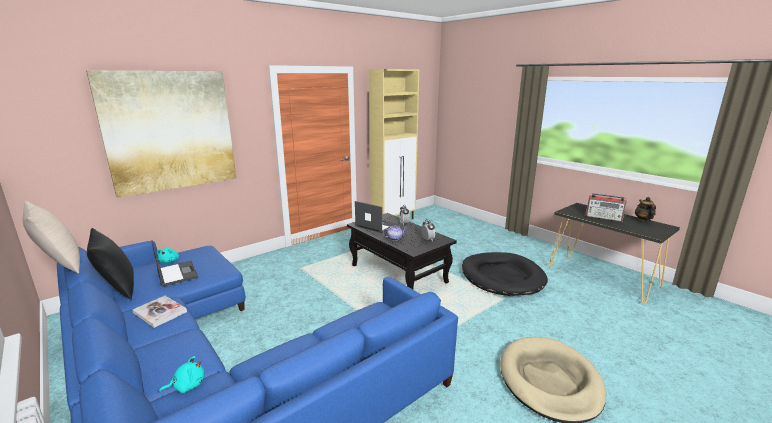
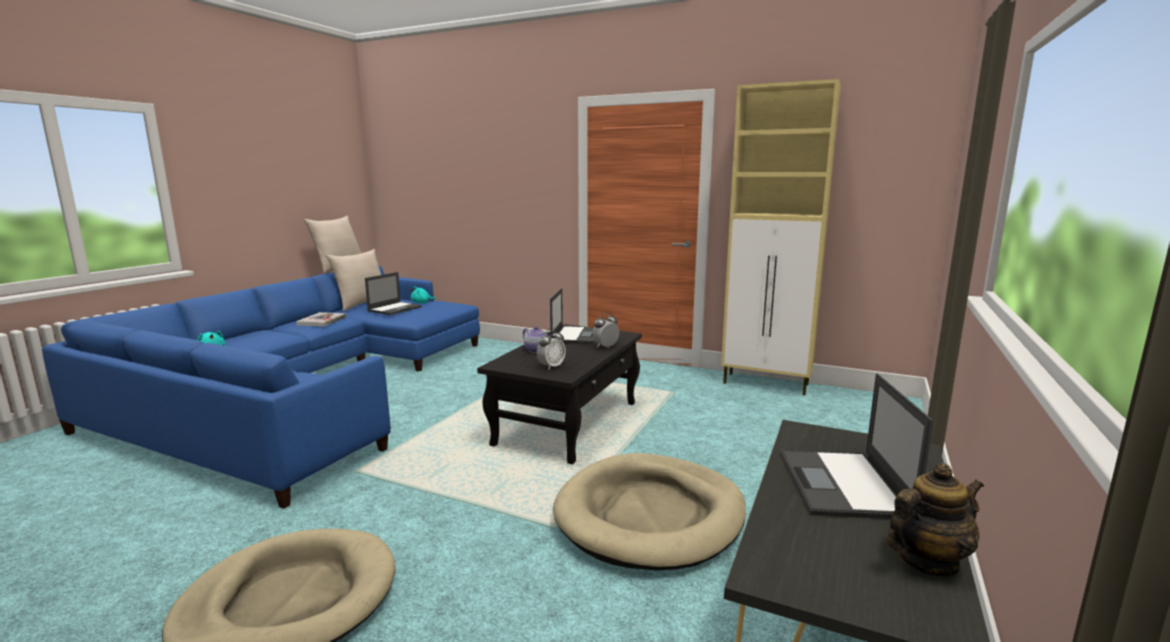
camera: 65 degrees right, 5 degrees down
(118, 289) = (362, 304): black pillow -> beige pillow
(170, 131) = (472, 175): picture -> none
(502, 277) = (650, 515): black dog bed -> beige dog bed
(604, 217) = (843, 485): radio -> laptop

